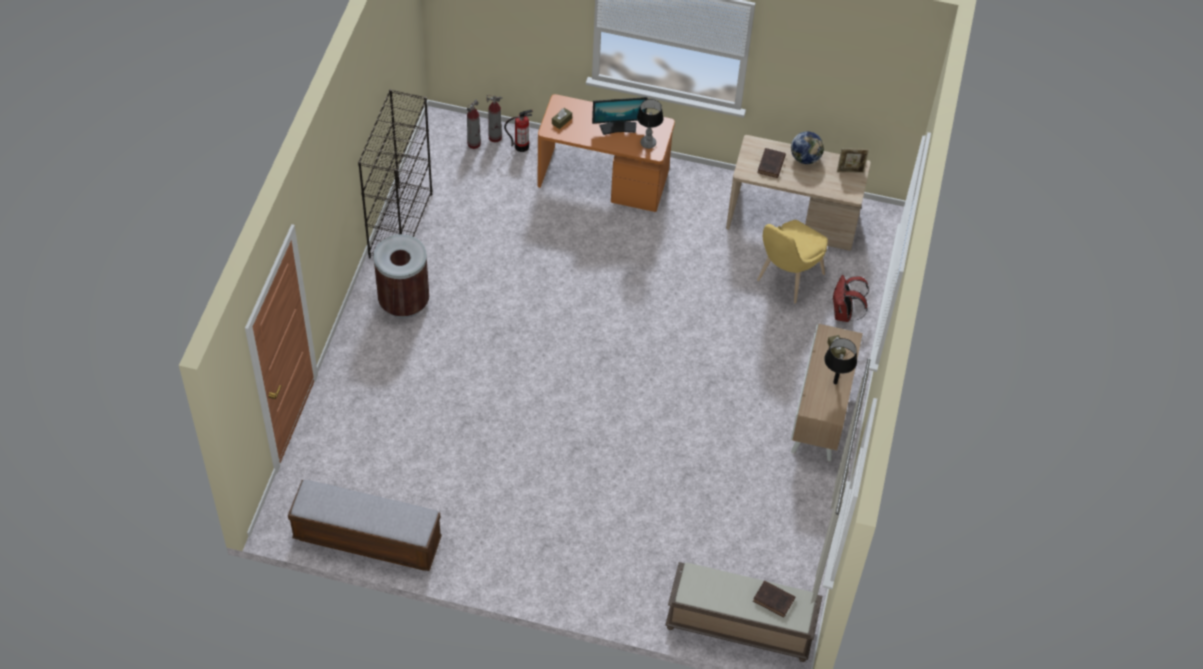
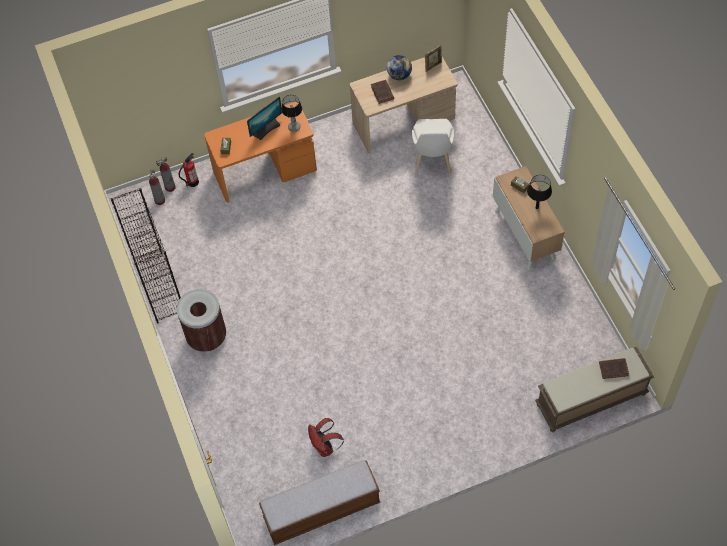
camera: 30 degrees left, 5 degrees up
(786, 279) = (432, 162): yellow chair -> white chair
(844, 314) = (484, 161): red backpack -> red backpack (325, 447)

